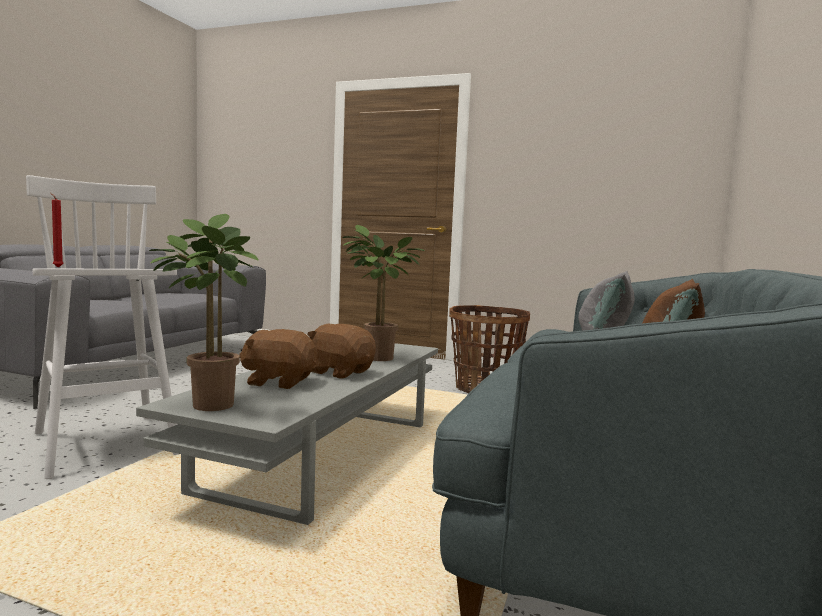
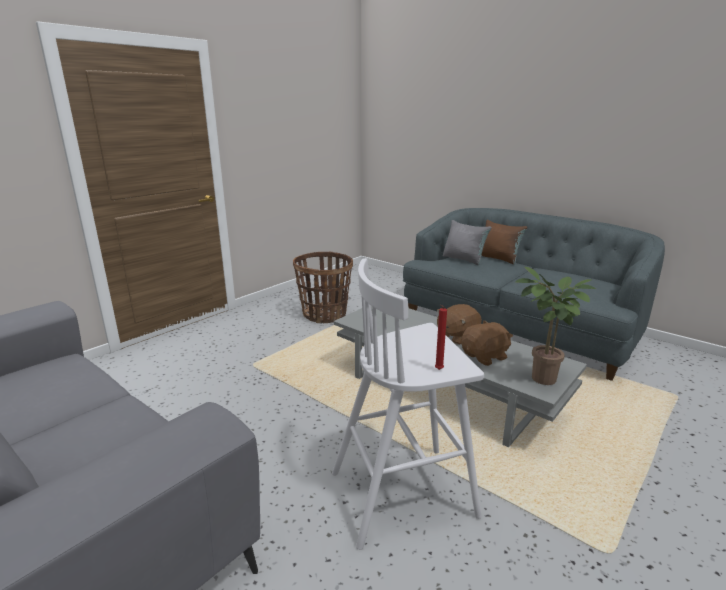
camera: 70 degrees left, 15 degrees up
(279, 382) = (485, 357): brown plush toy -> brown plush toy turned 150 degrees counterclockwise
(375, 358) = (415, 322): potted plant -> none

